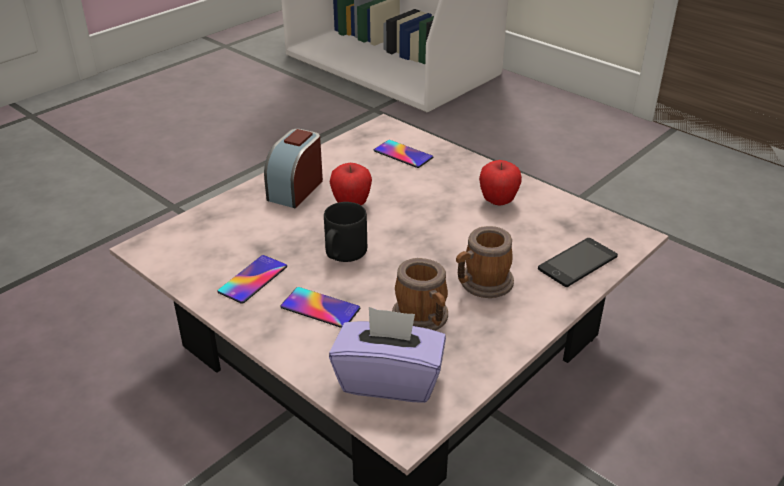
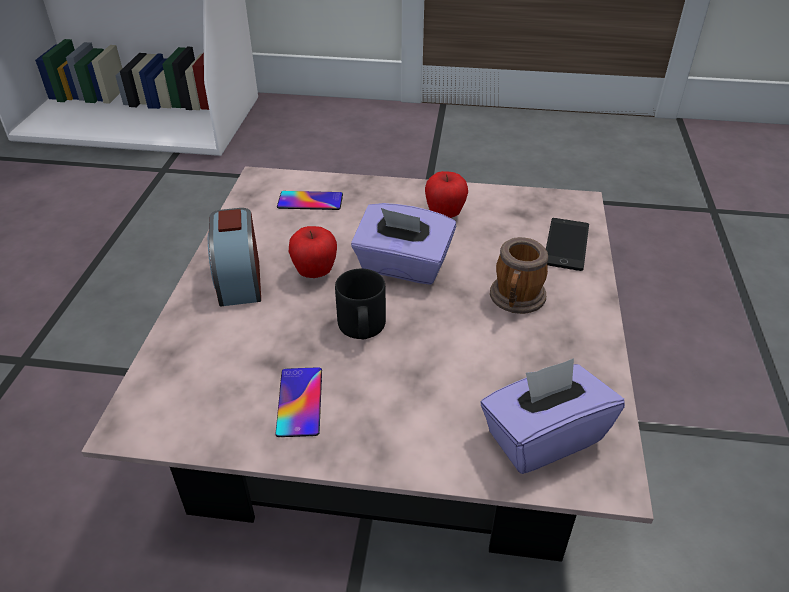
camera: 35 degrees left, 5 degrees up
(320, 308) = (402, 397): phone -> none
(420, 225) = (403, 266): none -> purple tissue box
(423, 319) = (506, 359): mug -> none

